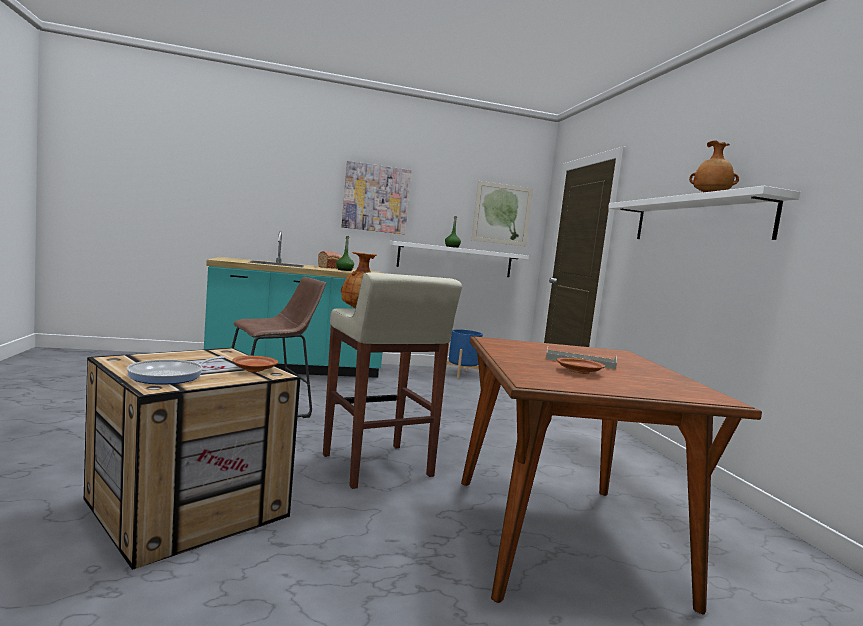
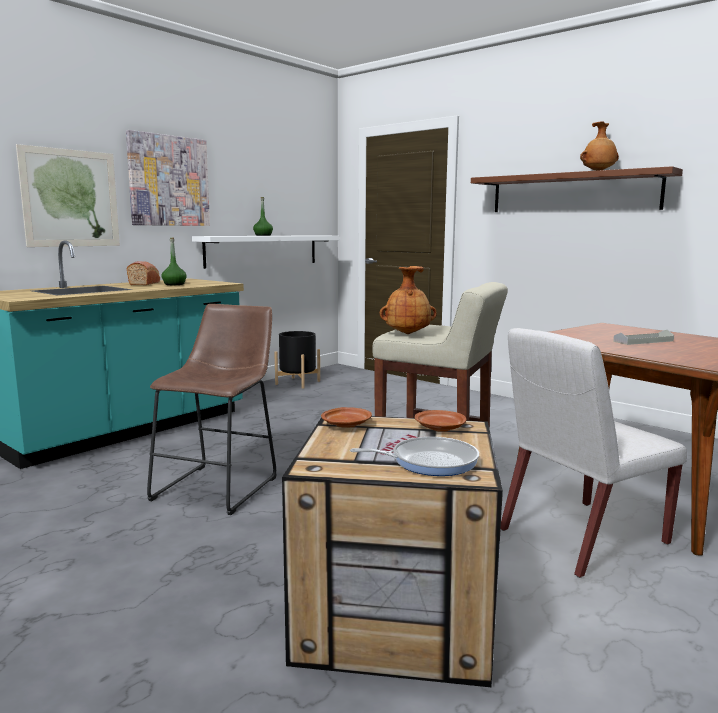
camera: 35 degrees left, 5 degrees up
(170, 376) = (429, 462): frying pan -> frying pan turned 90 degrees counterclockwise
(421, 536) = (581, 537): none -> white chair
(462, 374) = (297, 383): blue planter -> black planter
(502, 214) = (300, 190): picture -> picture (71, 198)
(579, 372) = (680, 349): brown plate -> brown plate (346, 425)
(698, 220) = (573, 193): white shelf -> brown shelf

